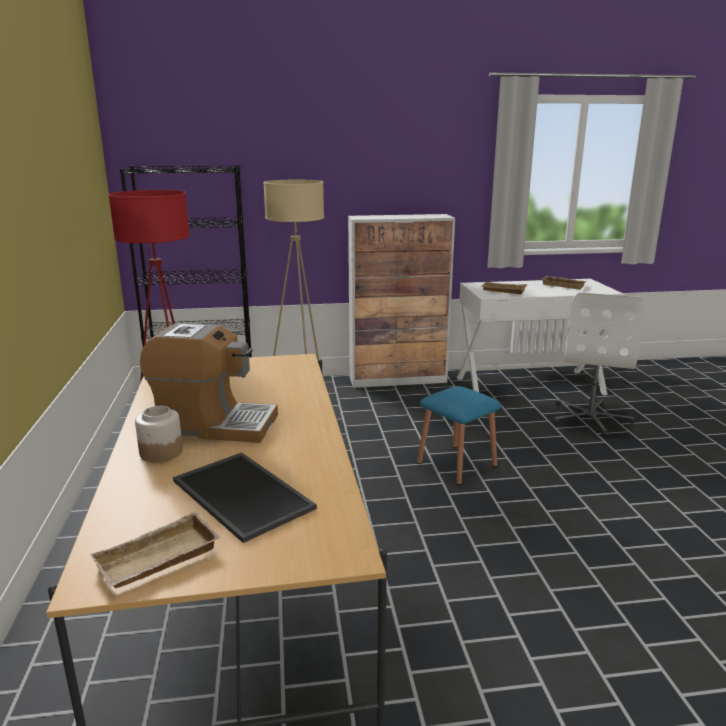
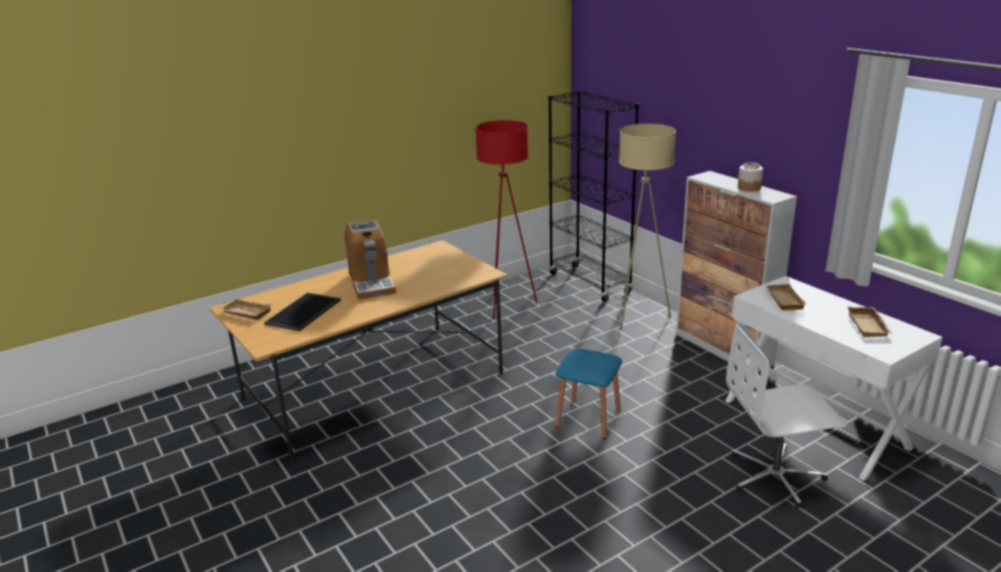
camera: 65 degrees right, 5 degrees up
(160, 452) = (333, 282): jar -> jar (749, 188)

